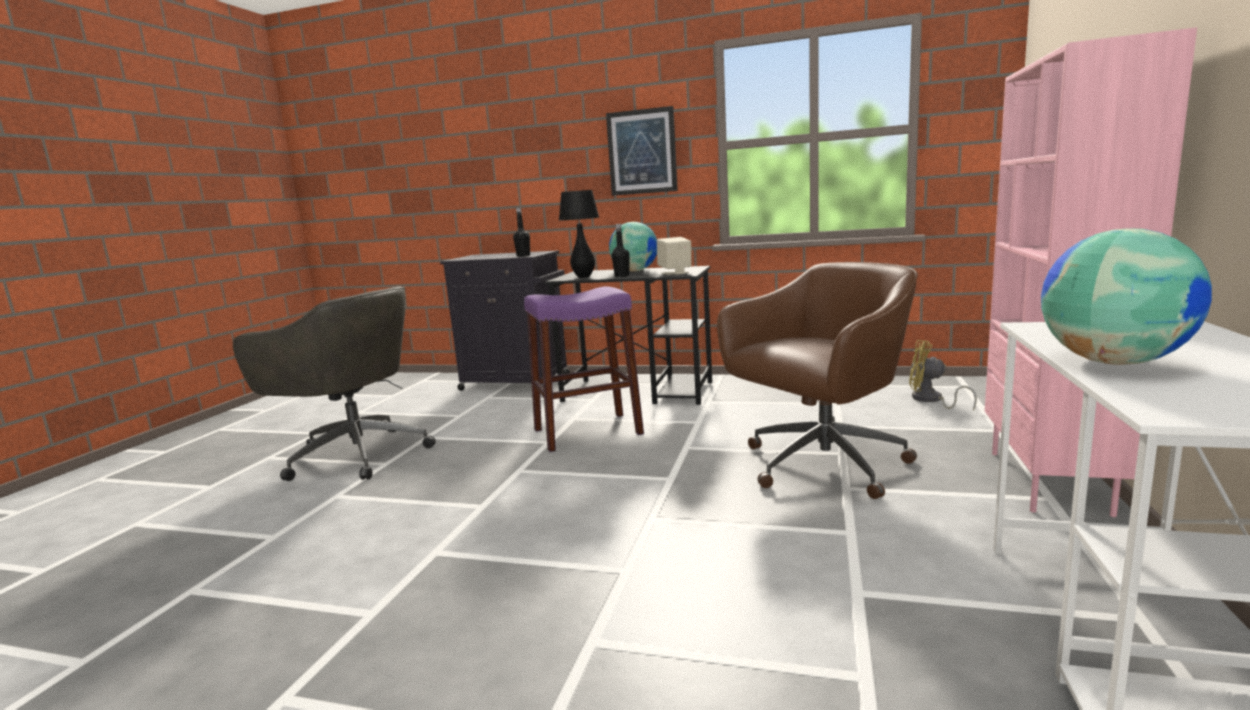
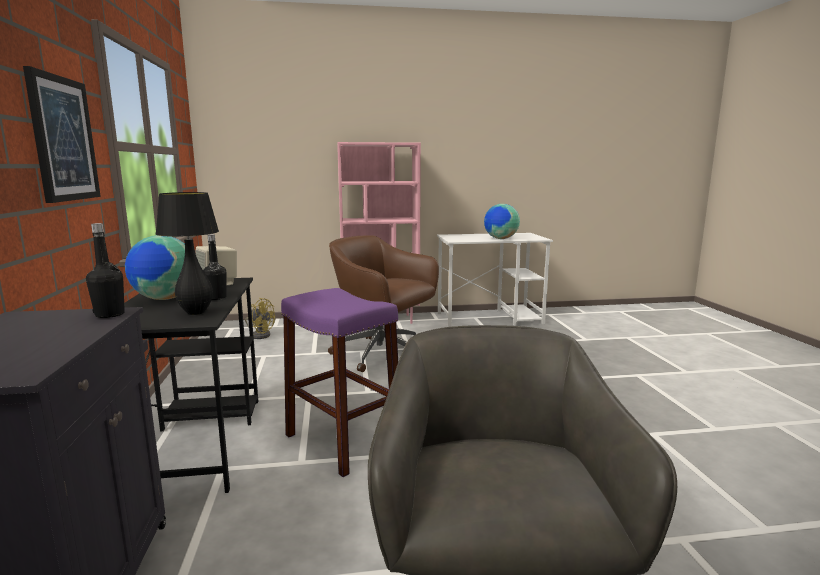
camera: 115 degrees left, 0 degrees up
(930, 400) = (260, 335): yellow fan -> yellow fan turned 75 degrees counterclockwise

